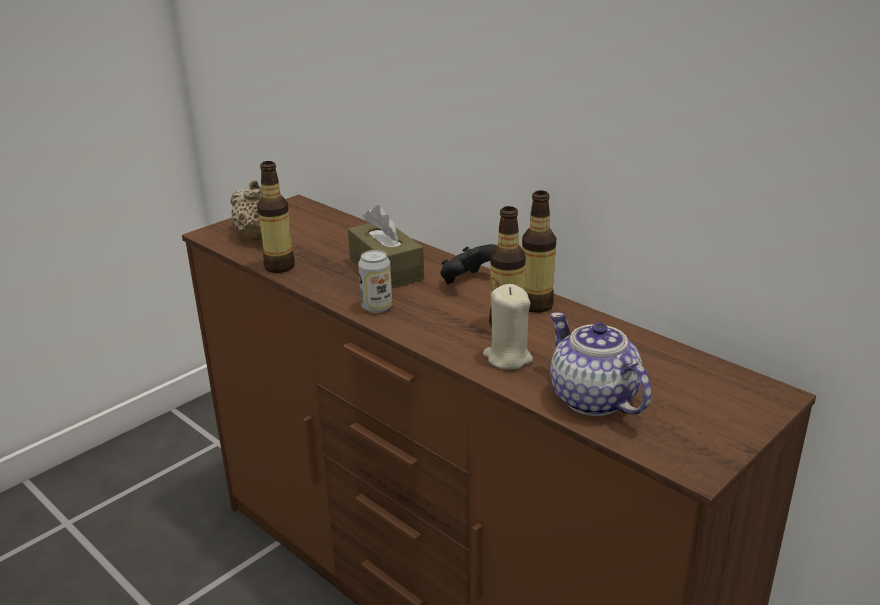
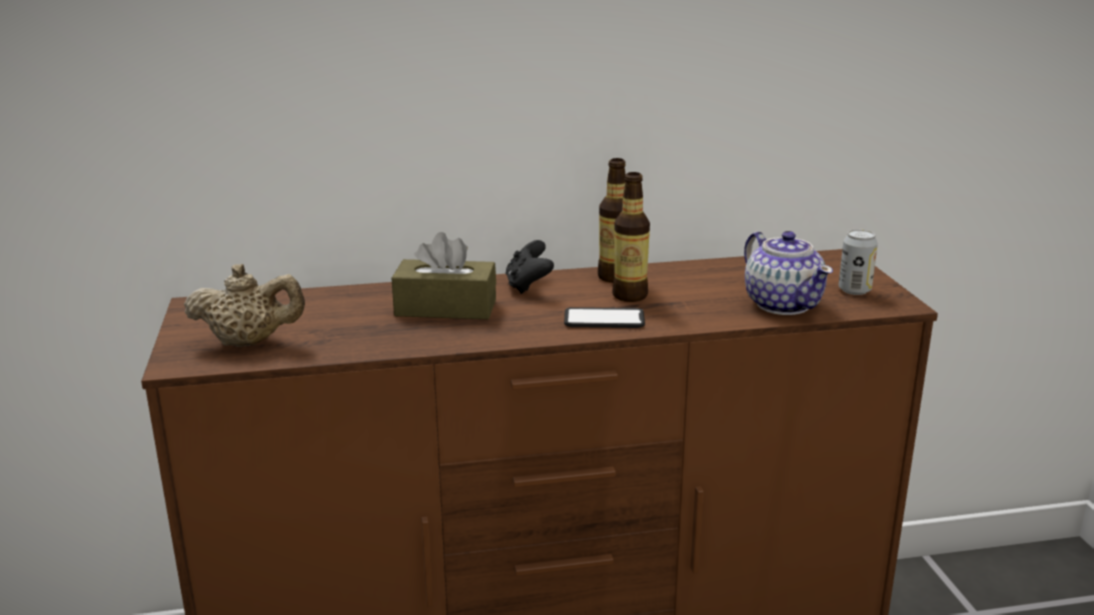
camera: 55 degrees left, 5 degrees down
(279, 267) = (345, 350): bottle -> none
(376, 307) = (516, 331): can -> can (854, 290)
(443, 331) = (604, 319): none -> phone
(507, 358) = (684, 311): beige candle -> none
(593, 400) = (783, 304): teapot -> teapot turned 120 degrees counterclockwise

